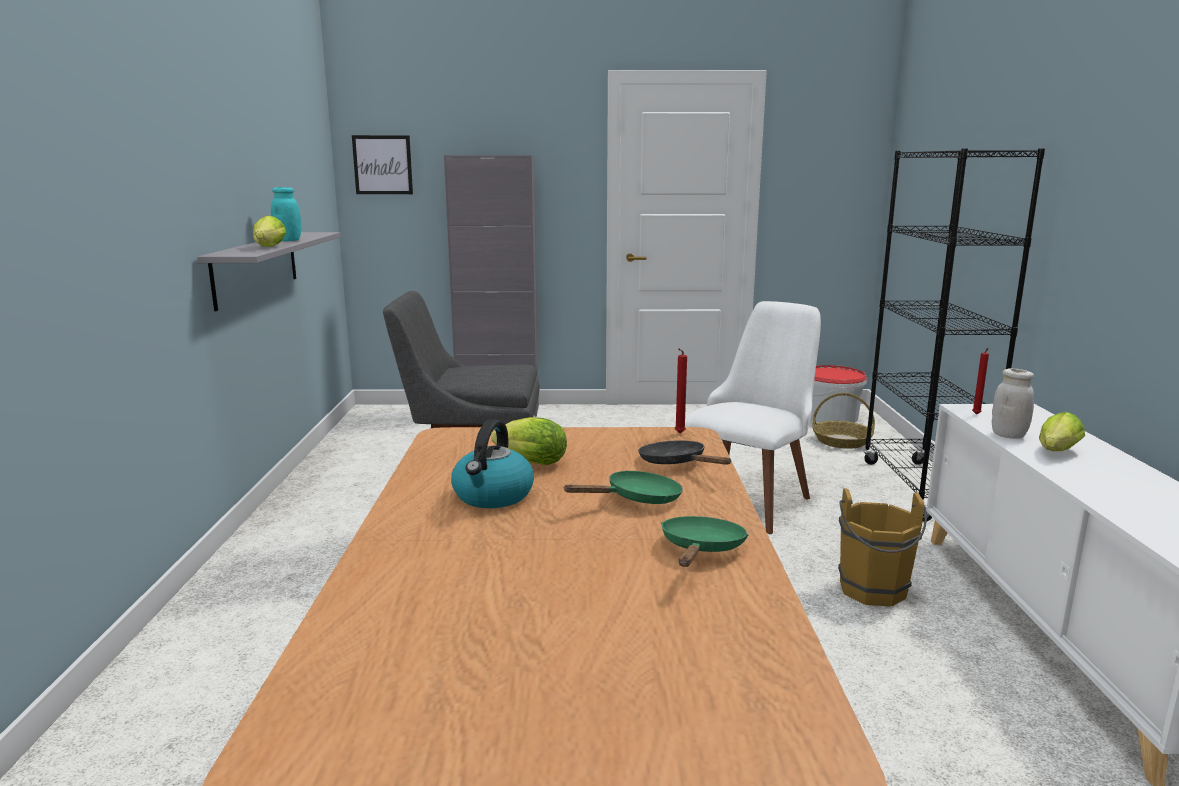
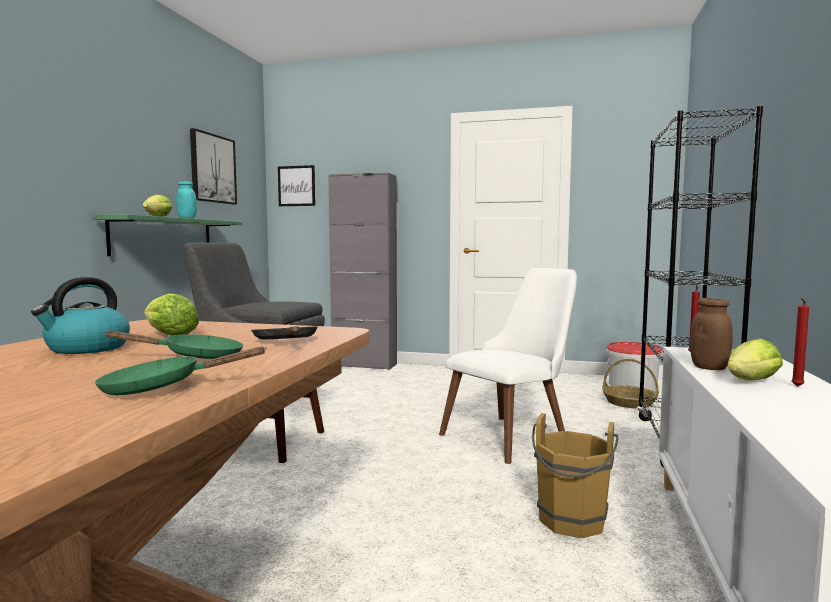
camera: 15 degrees right, 10 degrees down
(256, 267) = (163, 236): grey shelf -> green shelf
(288, 154) = (212, 168): none -> picture
(678, 433) = (332, 329): red candle -> red candle (796, 387)
(701, 549) = (162, 388): green frying pan -> green frying pan turned 135 degrees counterclockwise
(1008, 435) = (709, 368): white jar -> brown jar

